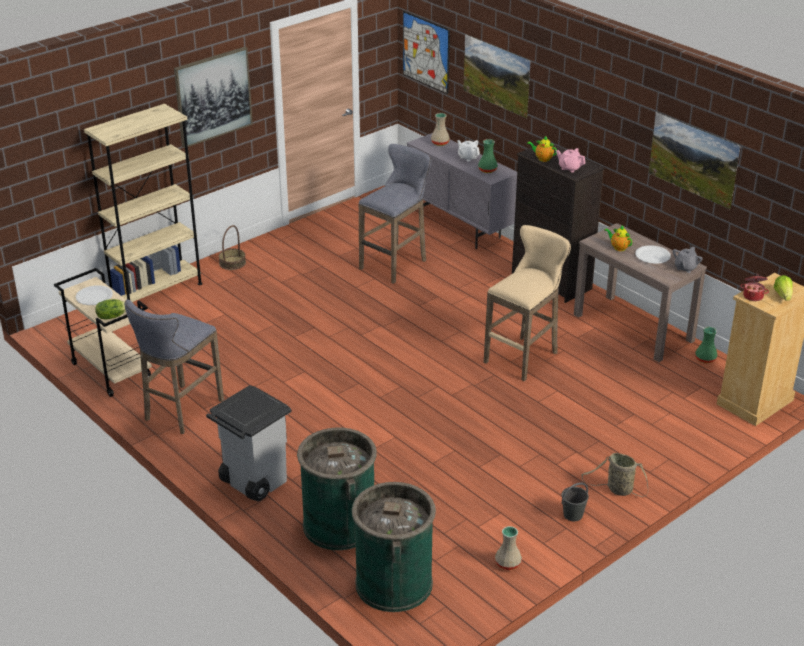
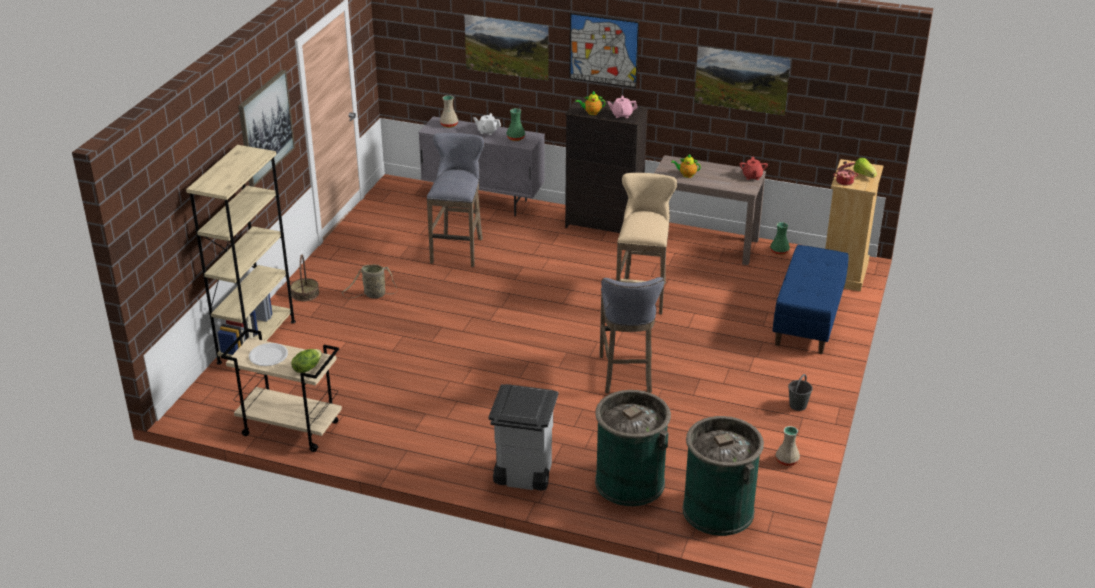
camera: 30 degrees left, 0 degrees up
(181, 412) = (396, 441): grey stool -> grey stool (626, 376)
(426, 52) = (414, 40): picture -> picture (603, 50)
(617, 489) = (811, 374): basket -> basket (373, 295)
(652, 256) = (718, 174): white plate -> none
(668, 436) = (808, 320): none -> blue bench
(685, 268) = (752, 176): grey teapot -> red teapot

